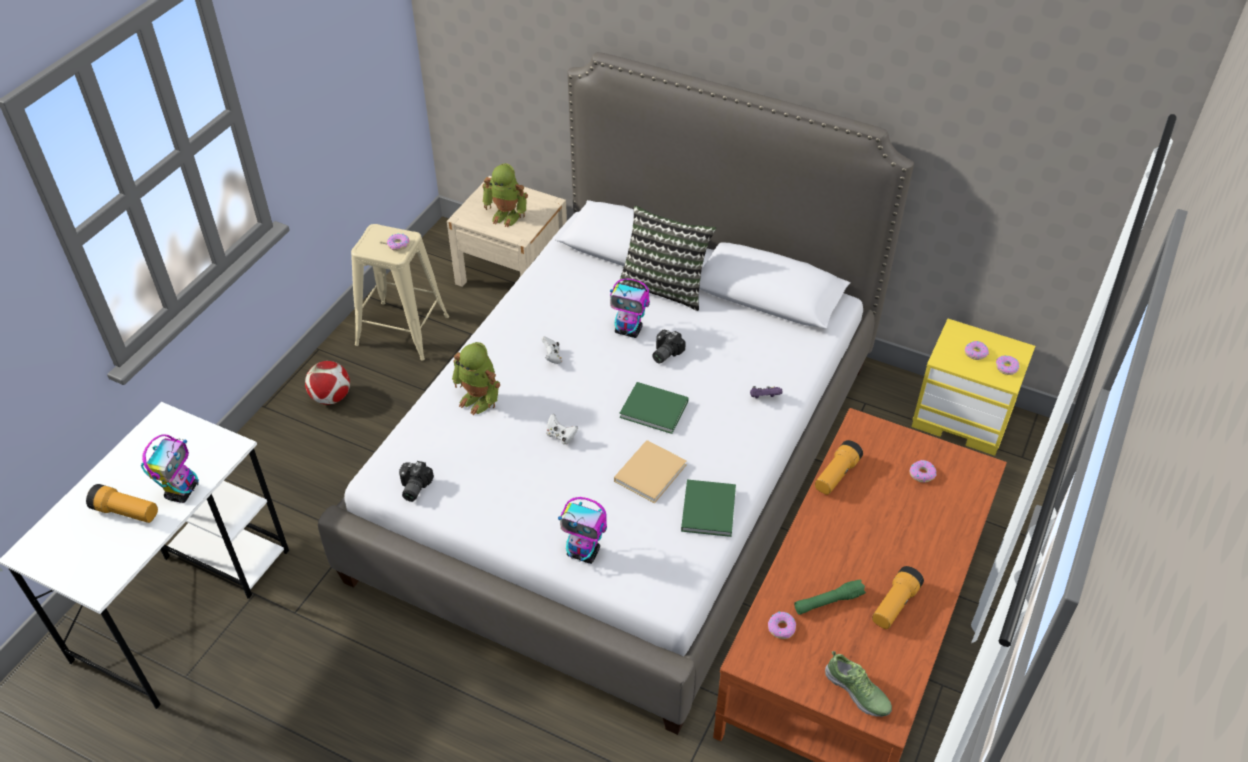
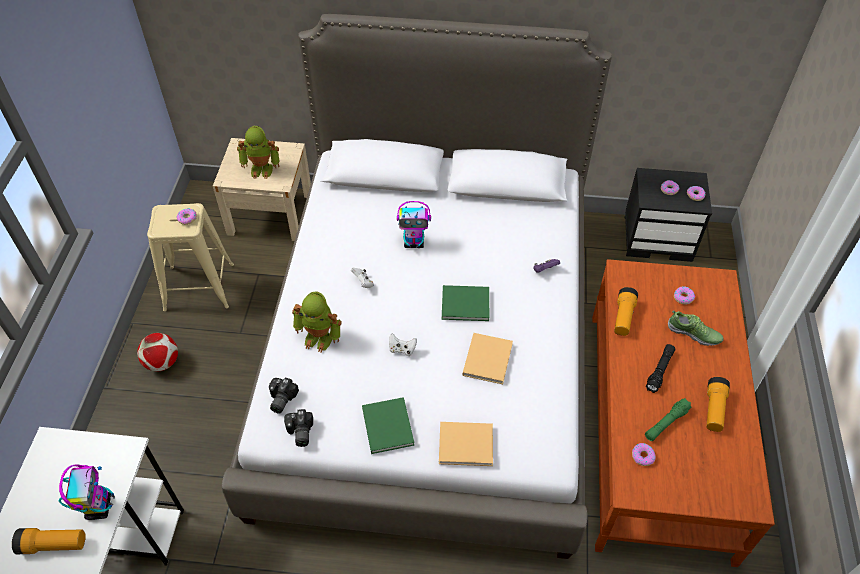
camera: 20 degrees left, 5 degrees up
(584, 552) = (467, 445): toy robot -> beige book
(664, 353) = (451, 254): camera -> camera (280, 399)
(665, 286) = (425, 197): pillow -> none
(708, 508) = (546, 375): green book -> green book (387, 425)
(850, 544) = (659, 371): none -> black flashlight
(857, 692) = (721, 490): shoe -> shoe (693, 334)
(963, 417) = (658, 238): yellow nightstand -> black nightstand

